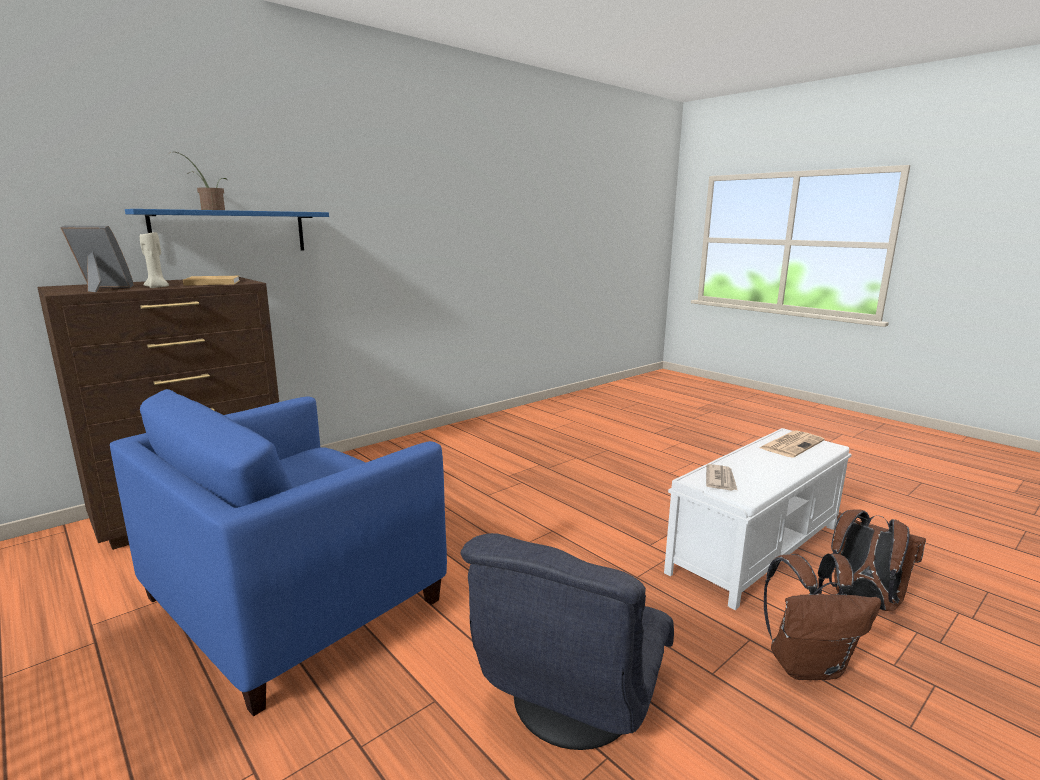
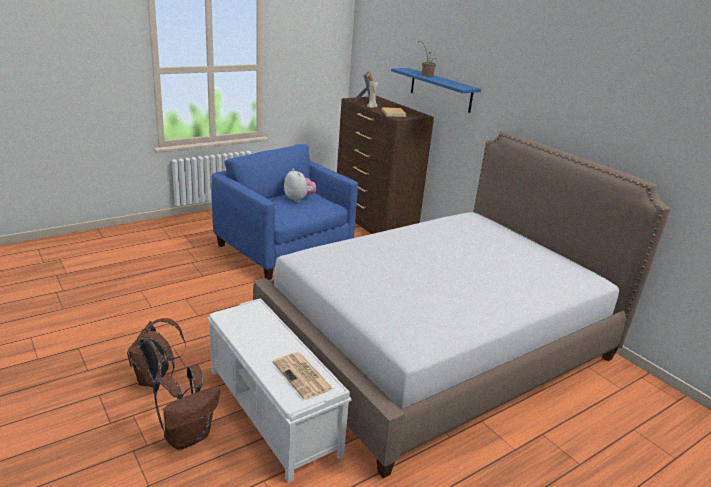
camera: 95 degrees right, 10 degrees up
(295, 474) = (299, 199): none -> plush toy
(561, 465) = (438, 346): none -> bed
(570, 699) = (183, 304): grey armchair -> none
(720, 480) = (251, 315): newspaper -> none

